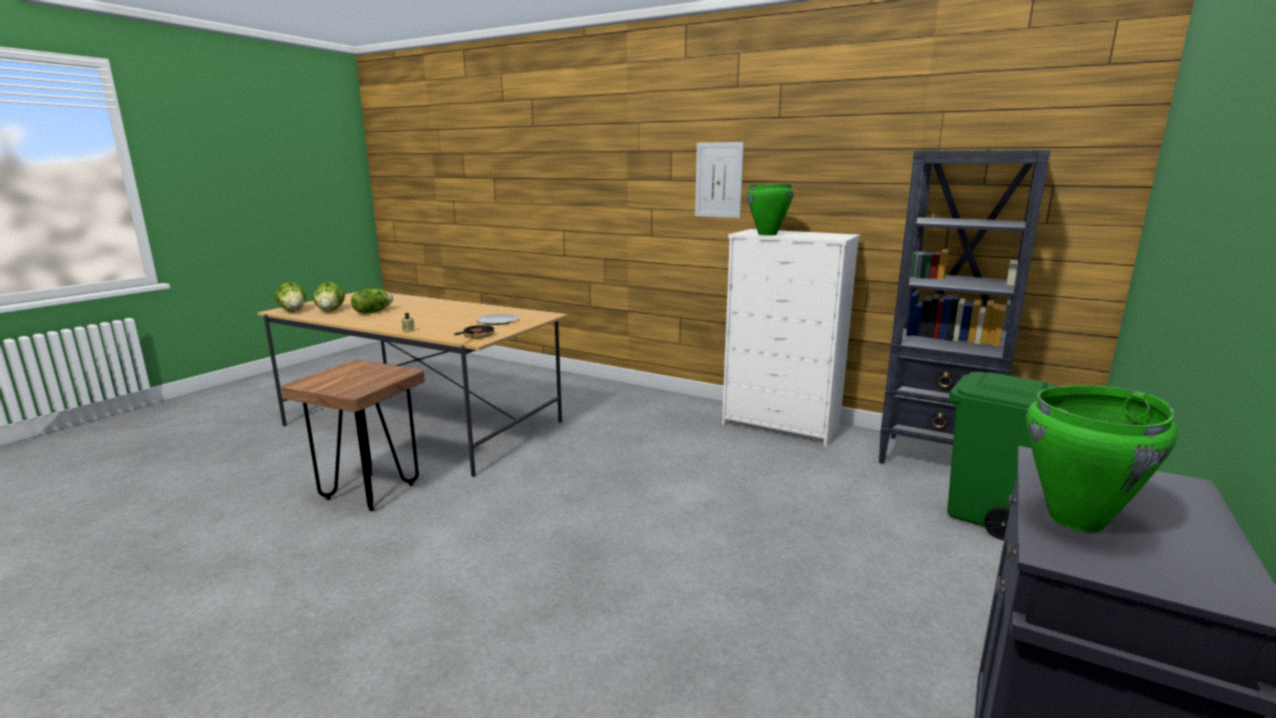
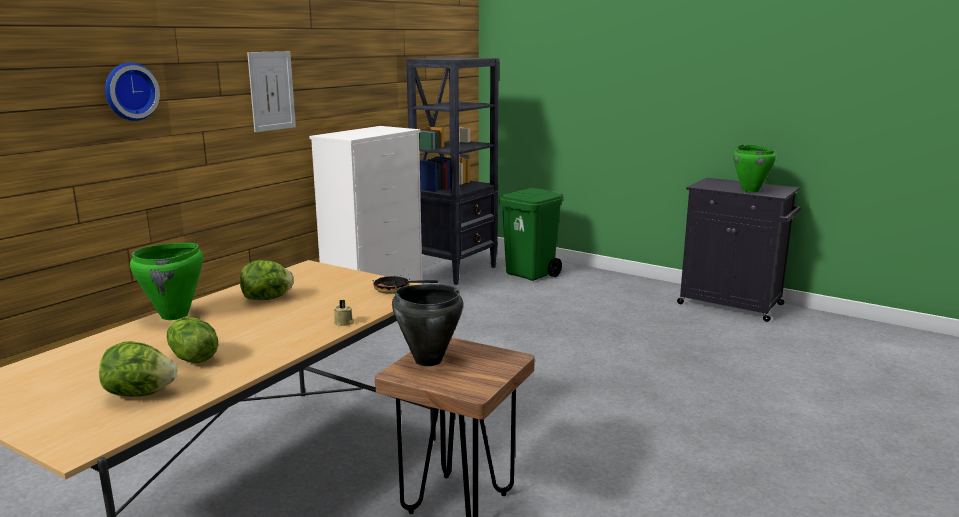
camera: 85 degrees left, 0 degrees up
(293, 310) = (98, 431): lettuce -> lettuce (267, 299)
(371, 369) = (428, 360): none -> black cooking pot
(496, 321) = (323, 285): plate -> none
(600, 171) = (129, 91): none -> wall clock
(767, 234) = (366, 135): green cooking pot -> green cooking pot (175, 315)

